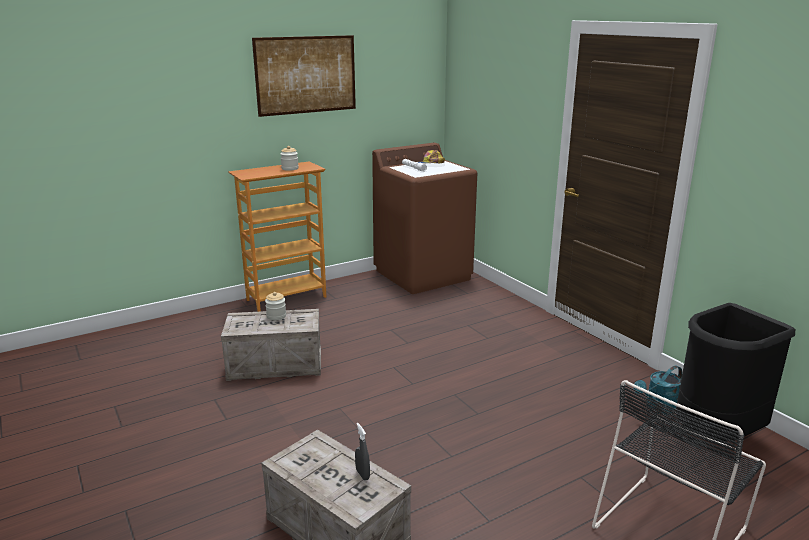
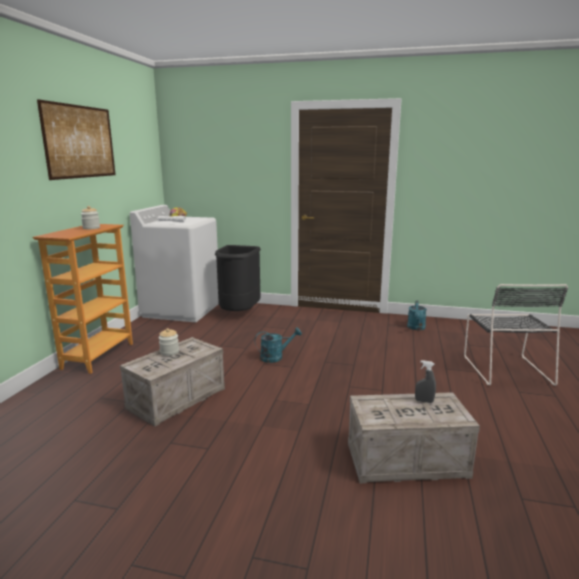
camera: 45 degrees left, 5 degrees down
(416, 365) = (275, 357): none -> turquoise watering can
(423, 274) = (181, 310): brown washing machine -> white washing machine
(715, 435) = (453, 329): black trash can -> black trash can (239, 313)

